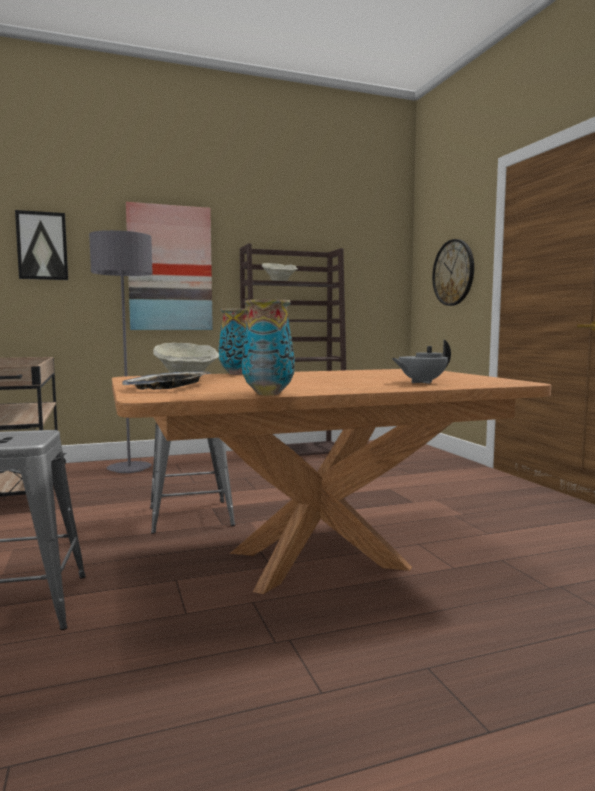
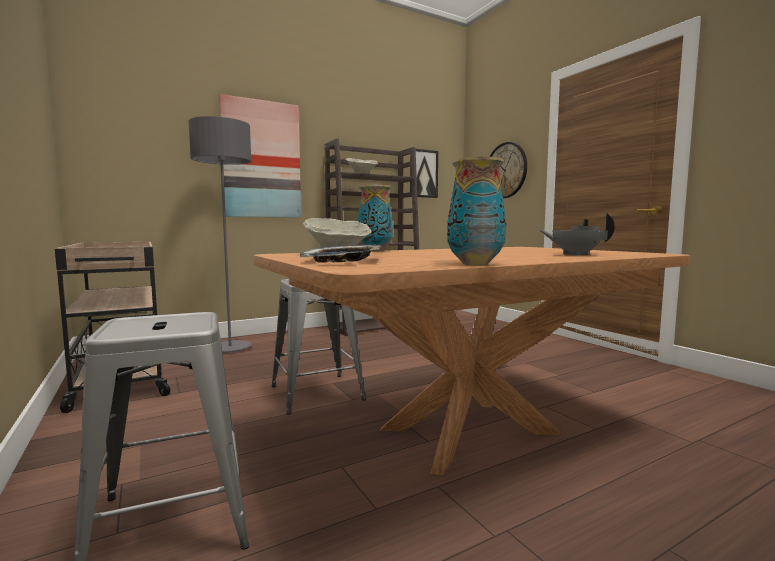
camera: 10 degrees left, 0 degrees up
(42, 246) = (135, 132): picture -> picture (423, 173)
(421, 382) = (575, 254): grey teapot -> grey teapot turned 60 degrees clockwise

